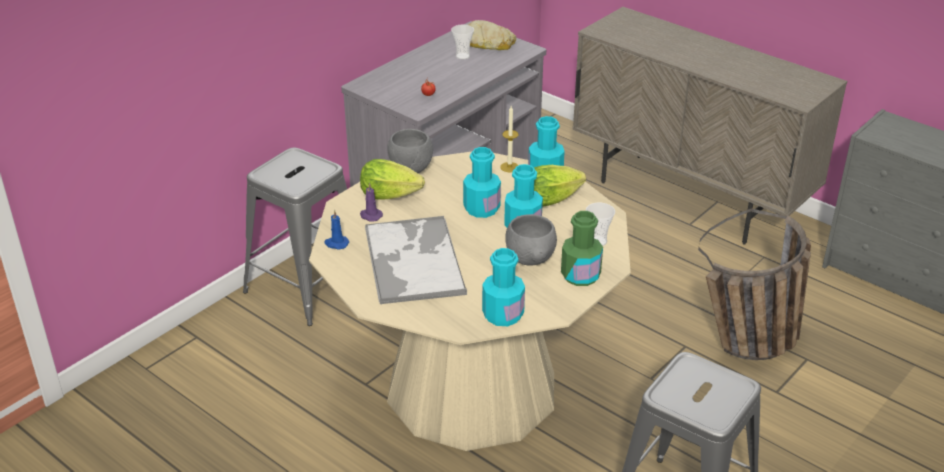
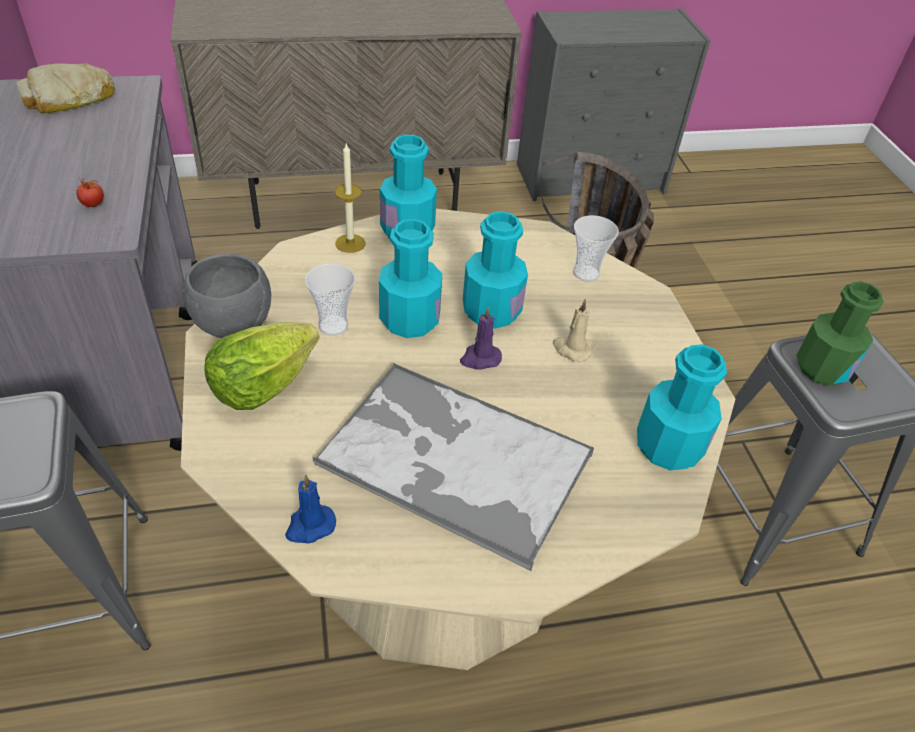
camera: 55 degrees left, 10 degrees up
(370, 216) = (287, 438): purple candle -> purple candle (480, 358)
(462, 56) = (61, 129): cup -> cup (333, 326)
(530, 261) = (571, 349): grey bowl -> beige candle
(550, 199) = (459, 255): lettuce -> none
(580, 276) = (642, 328): green bottle -> green bottle (822, 368)

